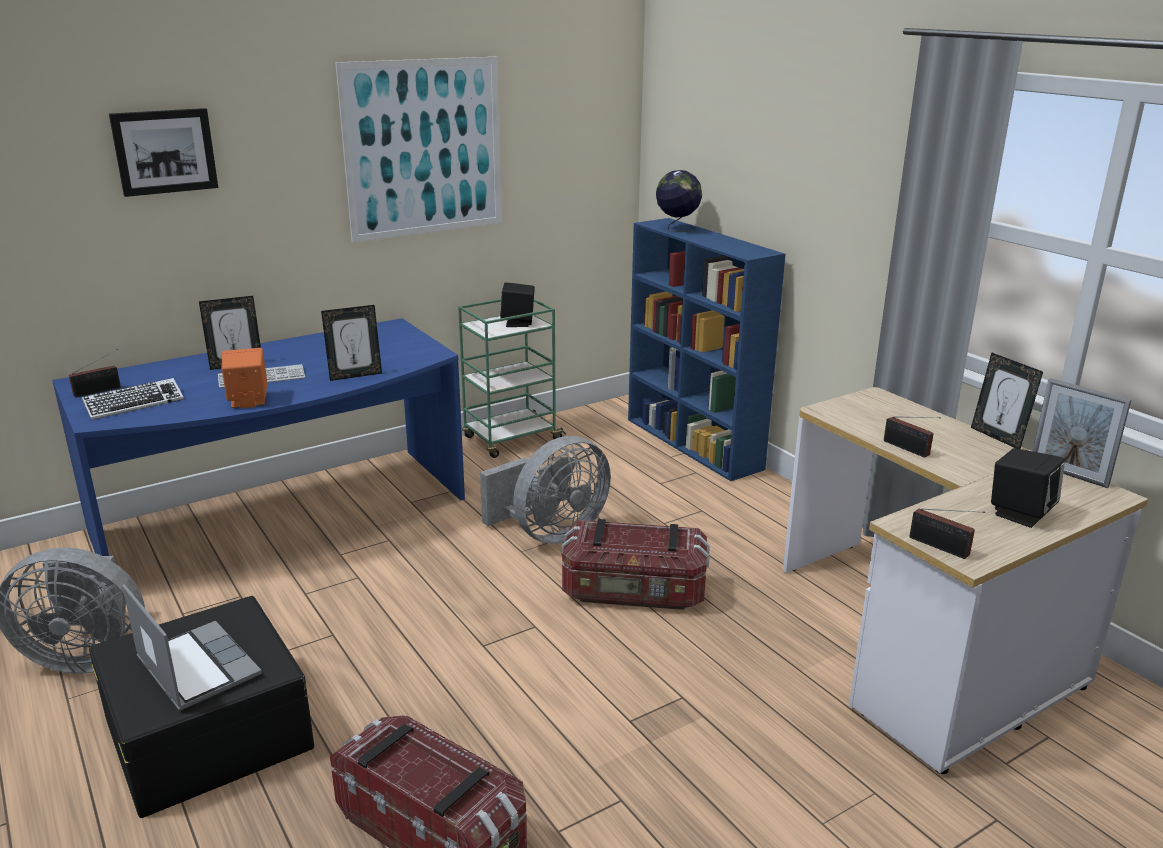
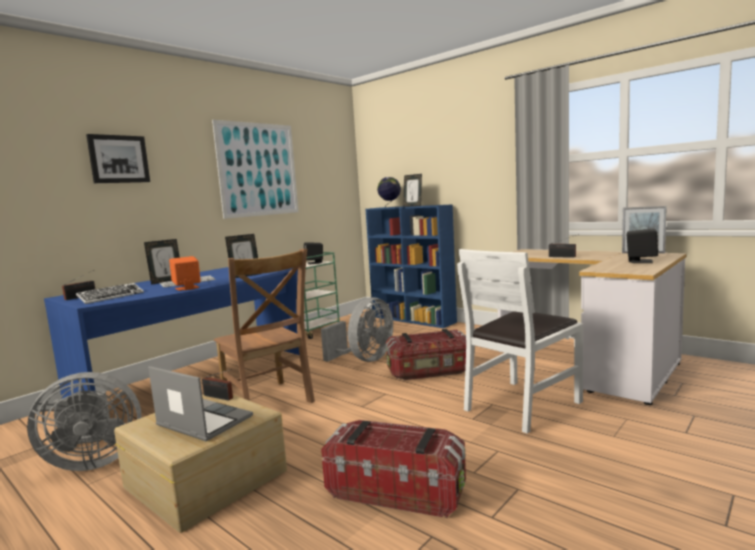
camera: 15 degrees left, 15 degrees down
(208, 730) = (205, 477): black storage box -> beige storage box
(356, 599) = (268, 402): none -> brown chair
(727, 712) = (521, 405): none -> white chair
(942, 548) = (624, 271): radio -> radio (219, 397)
(998, 437) = (597, 250): picture frame -> picture frame (413, 206)

